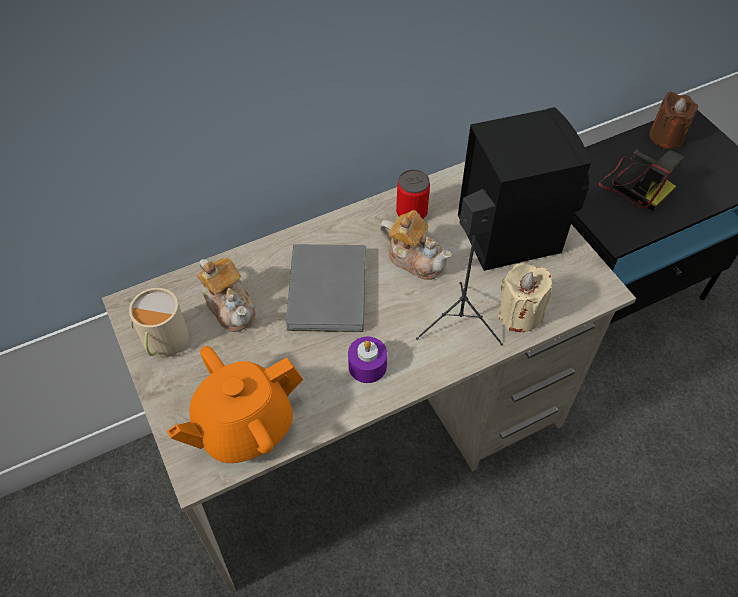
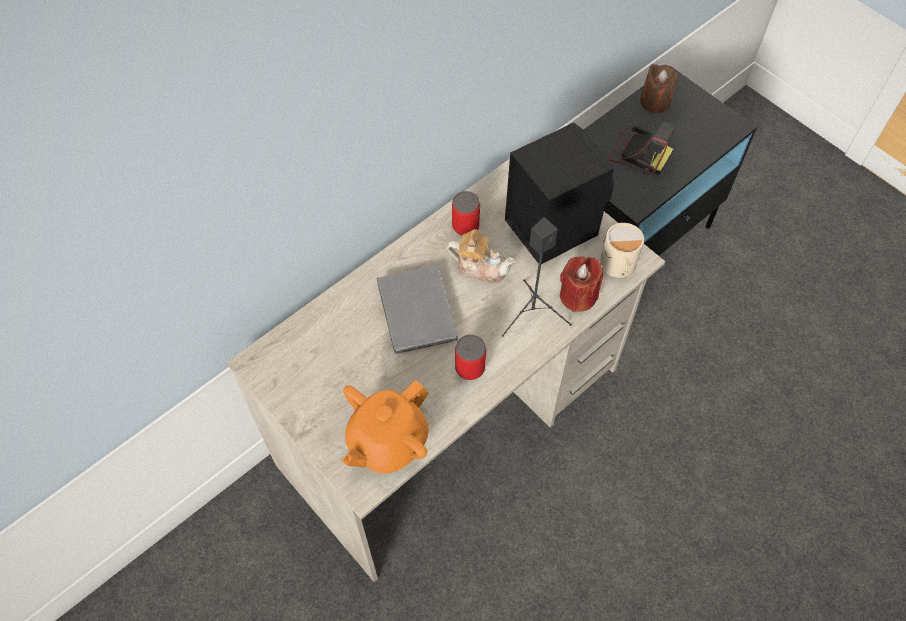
camera: 15 degrees left, 5 degrees up
(163, 342) = (294, 388): beige mug -> beige mug (618, 266)
(230, 306) = (340, 344): teapot -> none
(367, 366) = (470, 368): purple candle -> can
(519, 314) = (578, 296): beige candle -> red candle

